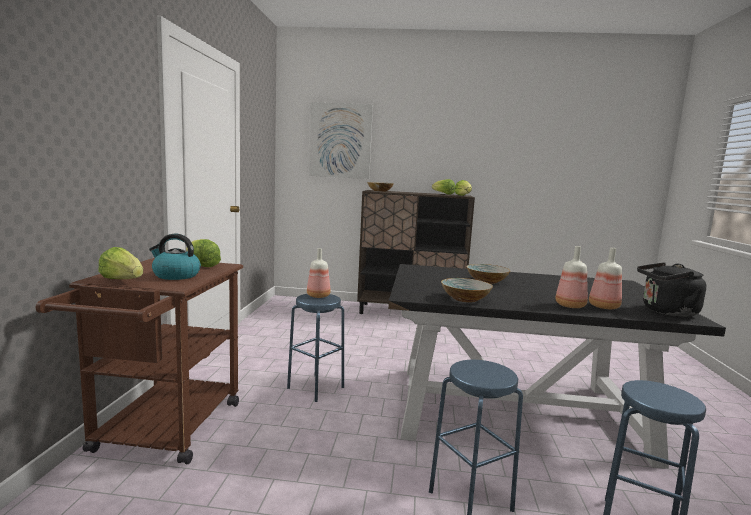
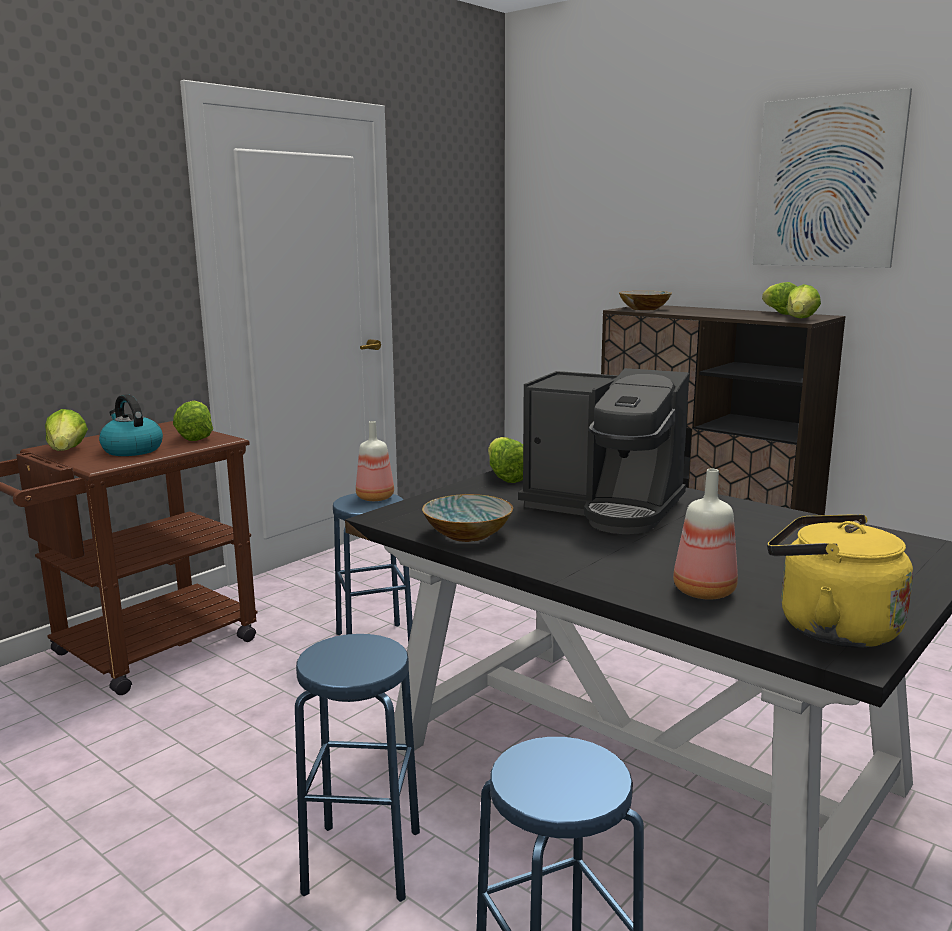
camera: 35 degrees right, 5 degrees up
(340, 140) = (601, 212): picture -> picture (827, 182)
(412, 273) = (506, 477): none -> lettuce
(487, 281) = (605, 507): bowl -> coffee machine
(571, 306) = (636, 578): bottle -> none
(666, 312) = (830, 628): black kettle -> yellow kettle

